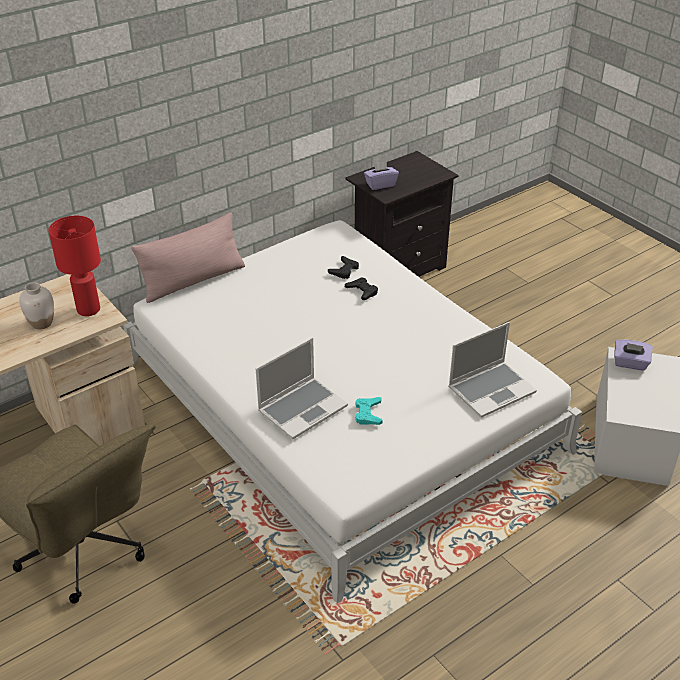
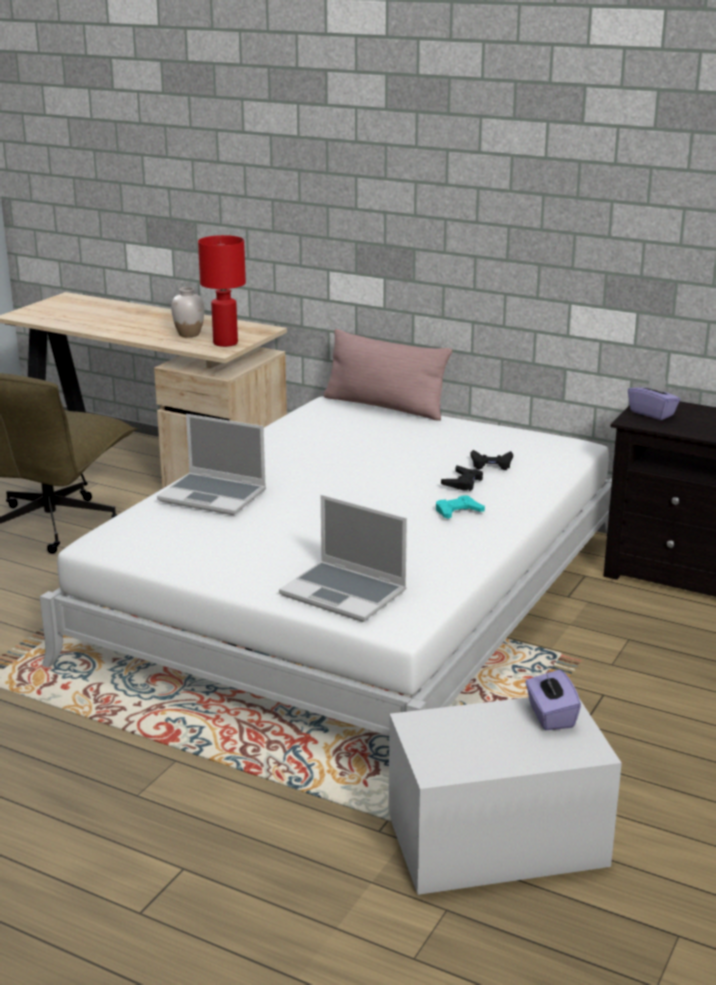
camera: 65 degrees right, 15 degrees down
(368, 414) = (234, 530): turquoise game controller -> turquoise game controller (458, 512)

